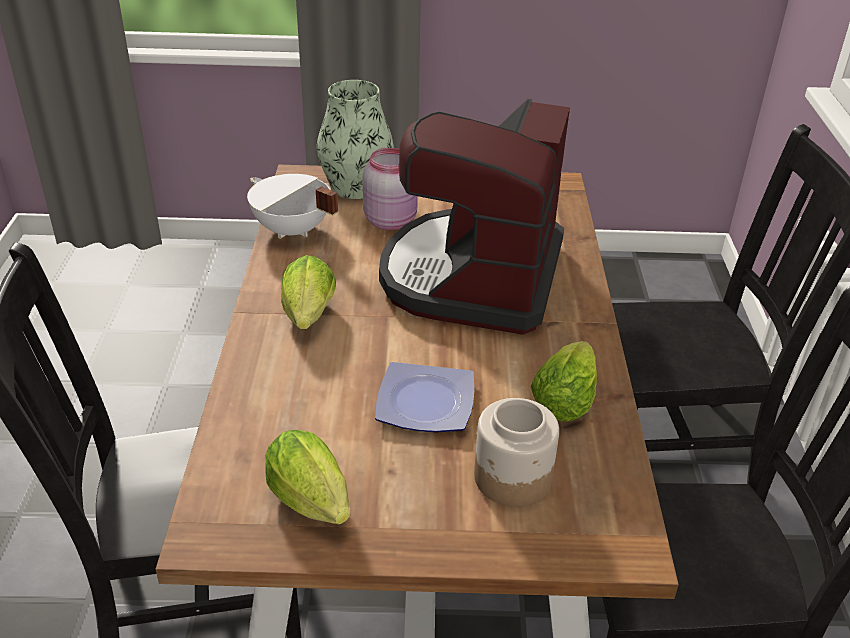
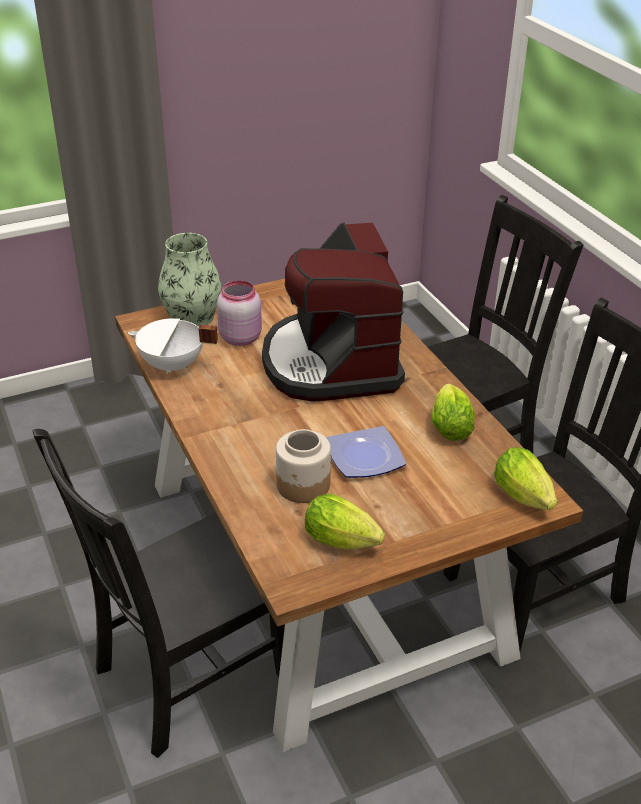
camera: 25 degrees left, 0 degrees up
(308, 318) = (240, 426): lettuce -> lettuce (525, 499)
(512, 478) = (453, 484): jar -> jar (303, 485)

